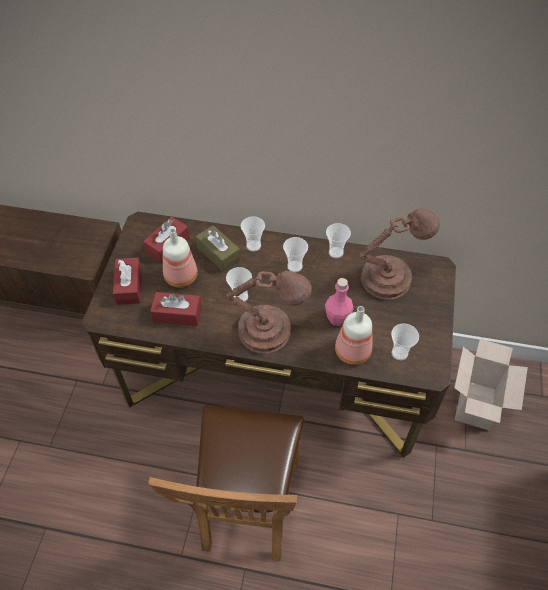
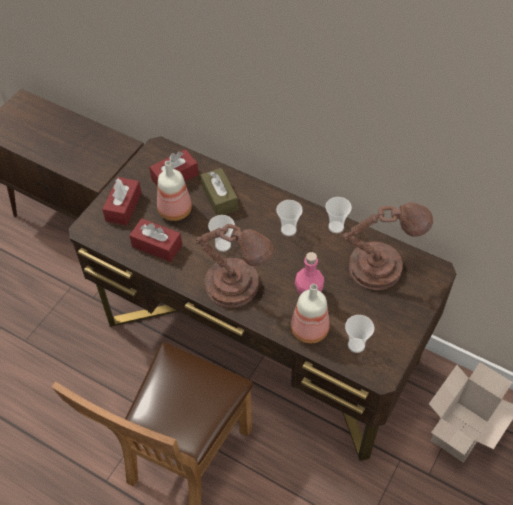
camera: 20 degrees right, 0 degrees up
(253, 245) = (256, 198): cup -> none

